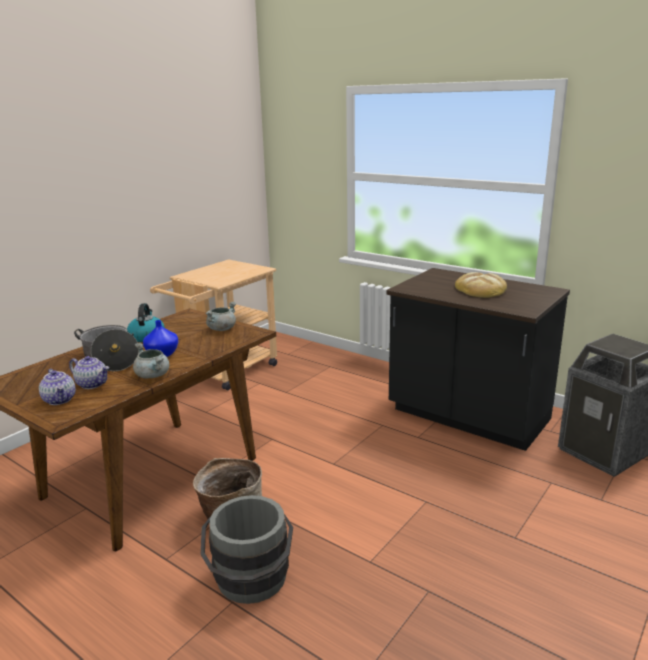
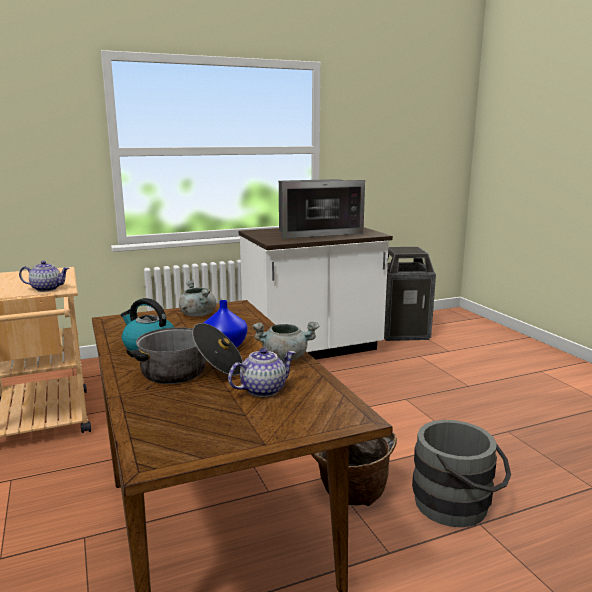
camera: 60 degrees left, 5 degrees down
(60, 400) = (289, 413): teapot -> teapot (47, 289)
(467, 417) = (312, 350): black counter -> white counter
(480, 289) = (316, 232): bread -> microwave

